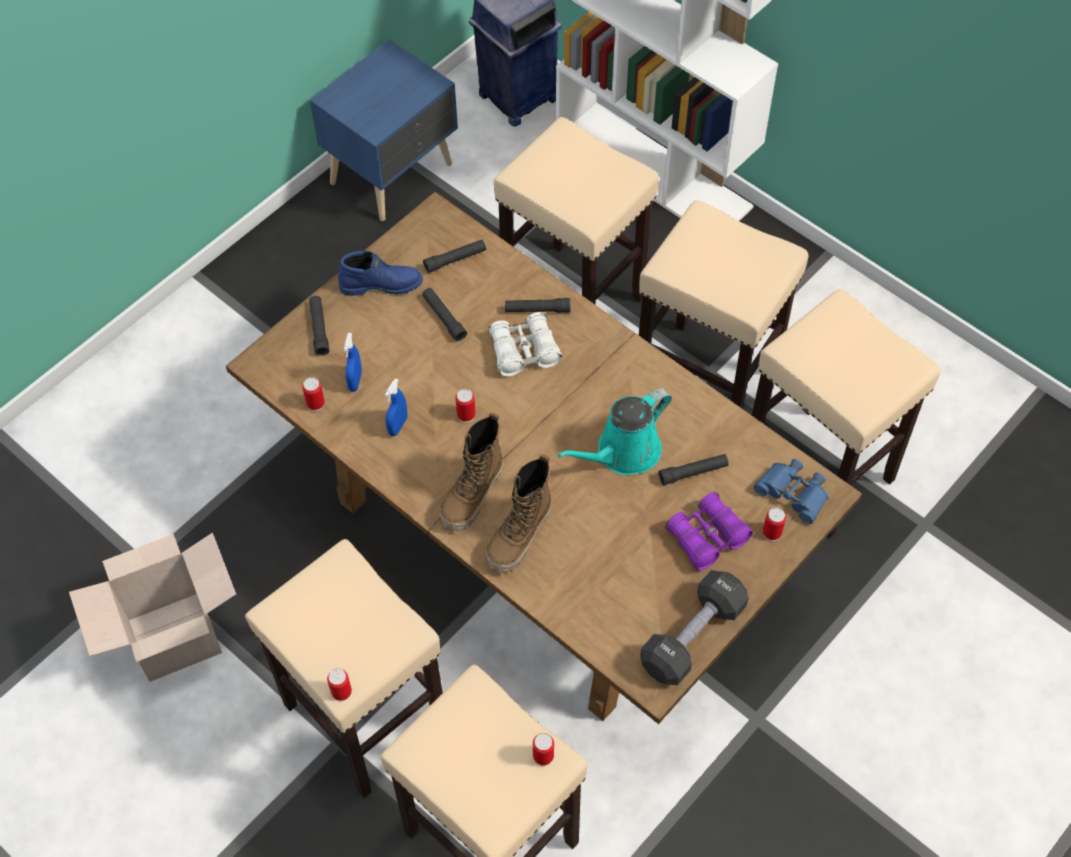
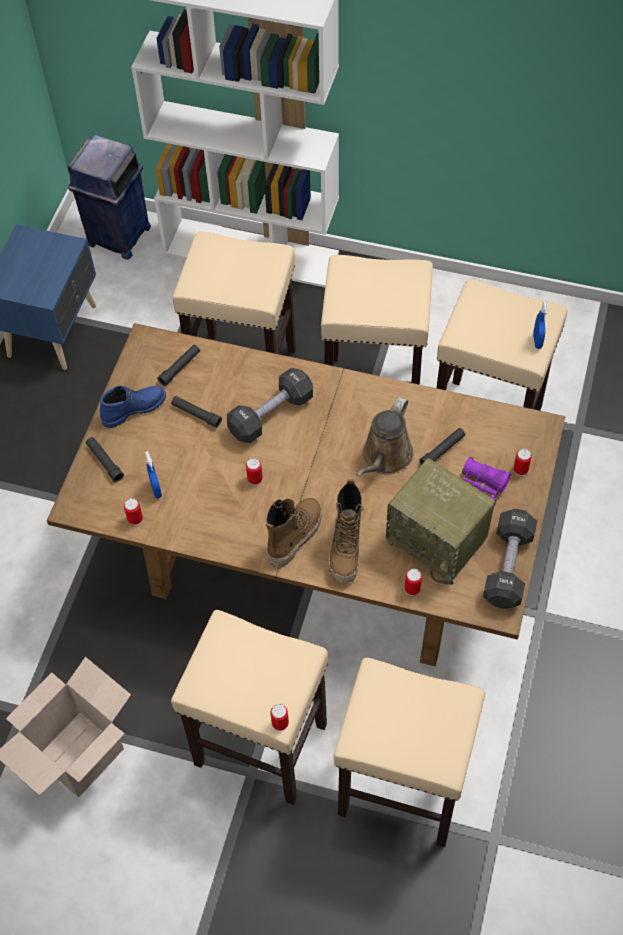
camera: 25 degrees left, 0 degrees up
(398, 426) = (208, 509): blue spray bottle -> blue spray bottle (537, 341)
(473, 496) = (294, 536): boot -> boot turned 150 degrees counterclockwise
(524, 351) = (271, 415): white binoculars -> black dumbbell
(537, 310) = (263, 380): black flashlight -> none
(543, 756) = (453, 699): can -> can (412, 589)
(623, 453) = (385, 458): turquoise watering can -> brown watering can
(630, 571) = (438, 540): none -> radio
(793, 493) = (519, 435): blue binoculars -> none

